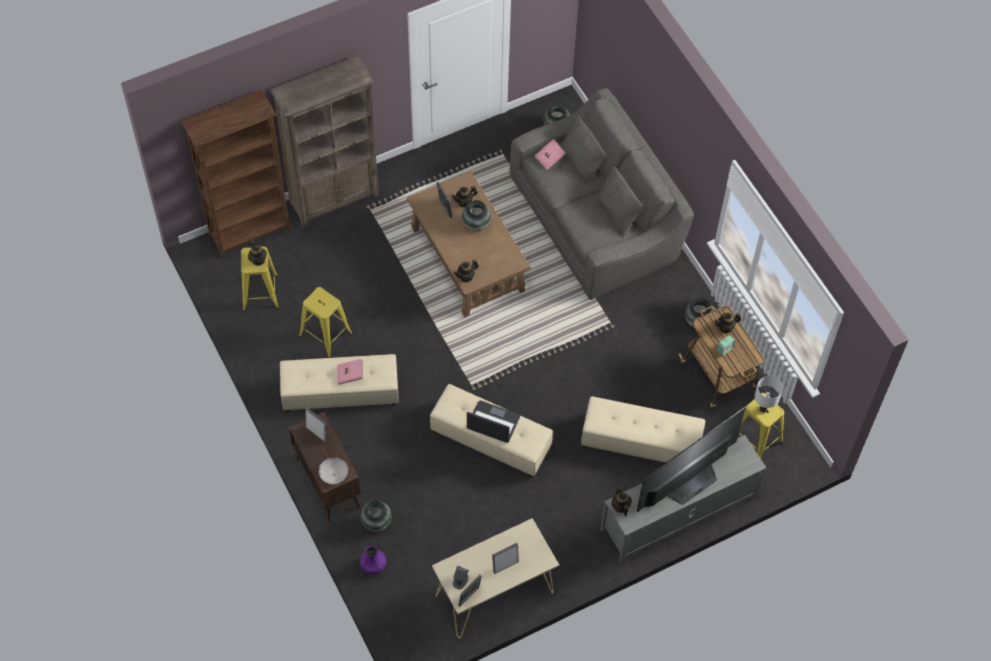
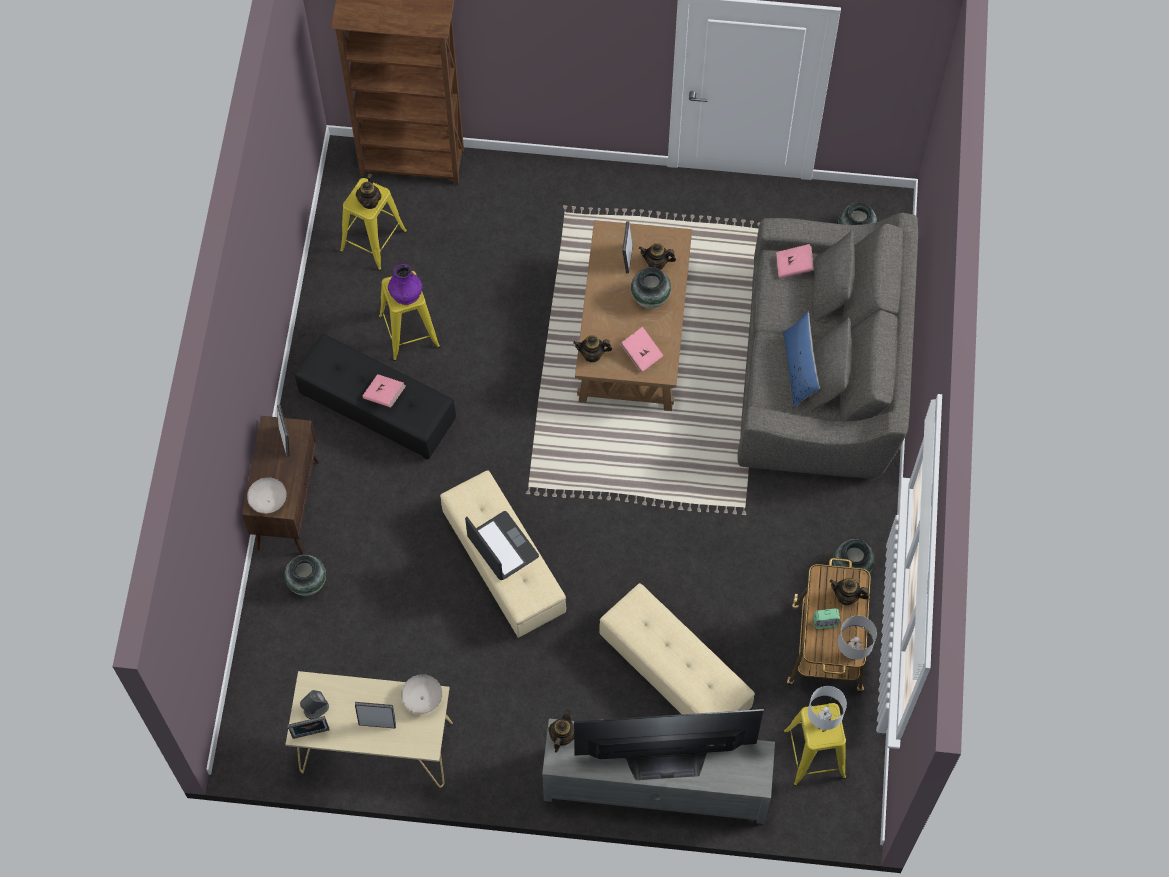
camera: 35 degrees right, 5 degrees up
(335, 199) = (534, 177): brown bookcase -> none
(340, 392) = (377, 408): beige ottoman -> black ottoman
(373, 565) = (269, 630): purple vase -> purple vase (406, 293)
(495, 260) = (641, 354): none -> pink book
(522, 534) = (423, 698): none -> white bowl
(597, 216) = (799, 368): none -> blue pillow
(753, 358) = (852, 654): none -> white table lamp

